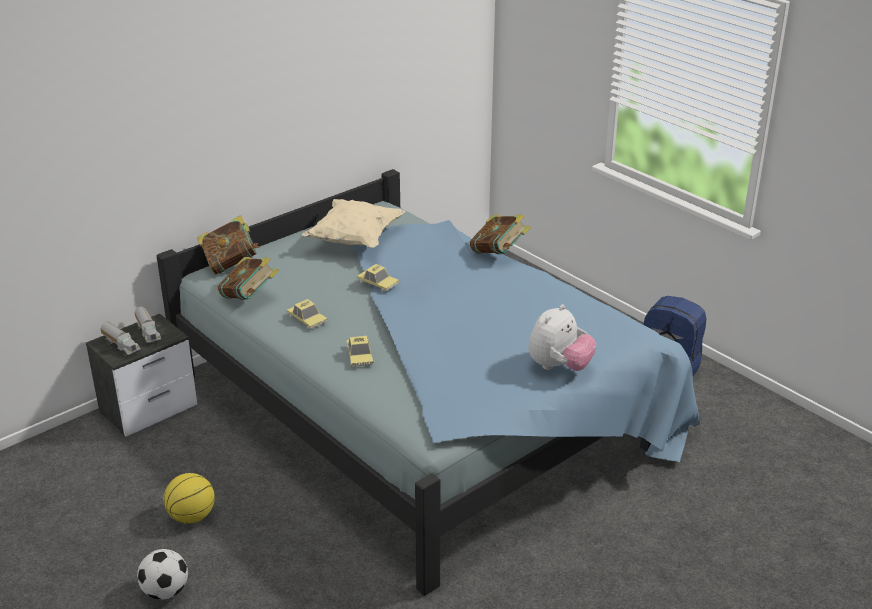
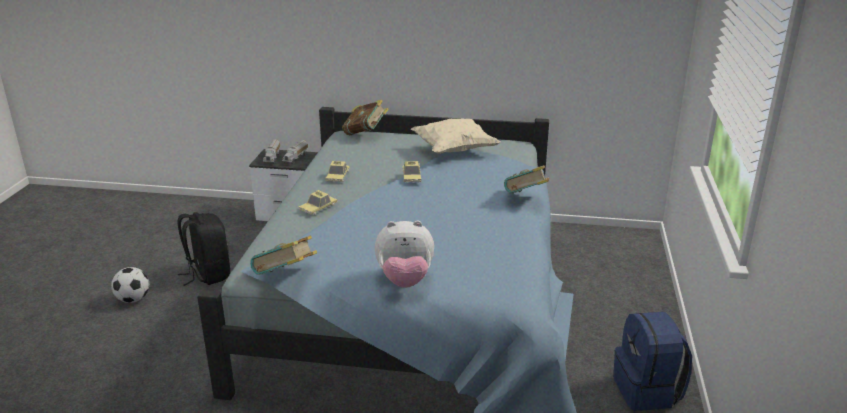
camera: 50 degrees right, 5 degrees down
(191, 517) = (208, 274): basketball -> black backpack
(249, 298) = (336, 153): book -> book (286, 277)

